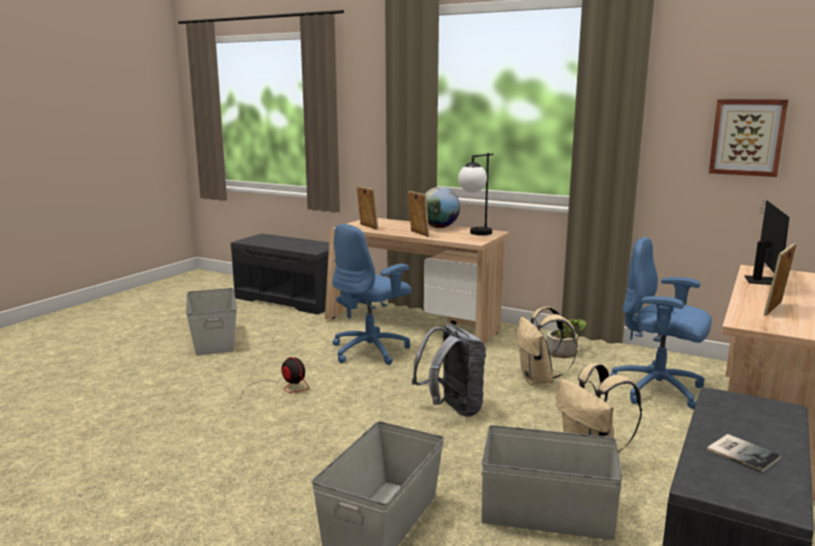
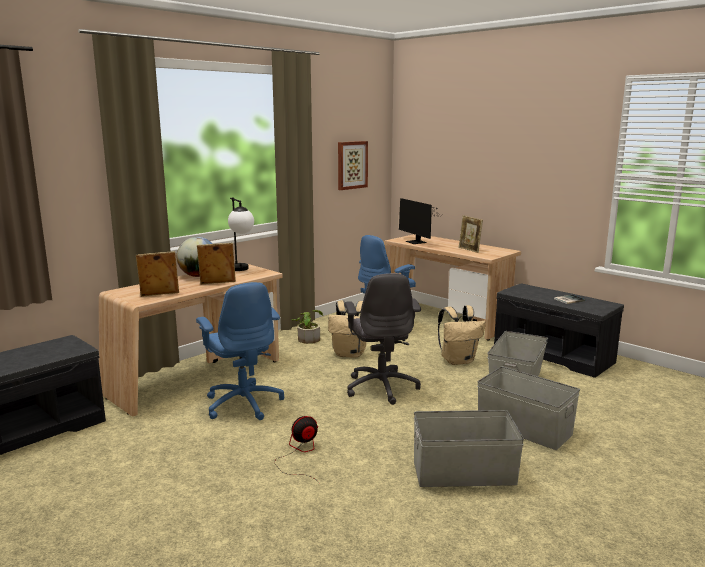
camera: 75 degrees left, 0 degrees up
(213, 340) = (116, 494): grey storage box -> grey storage box (464, 473)
(452, 409) = (382, 387): grey backpack -> grey office chair
(762, 279) = (417, 242): monitor -> monitor turned 150 degrees counterclockwise

